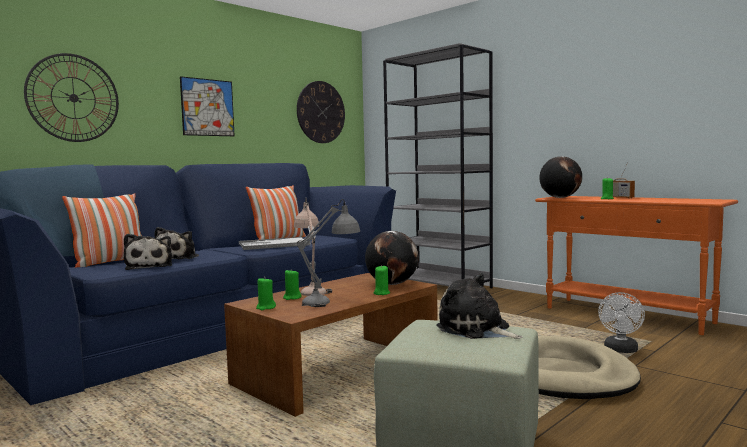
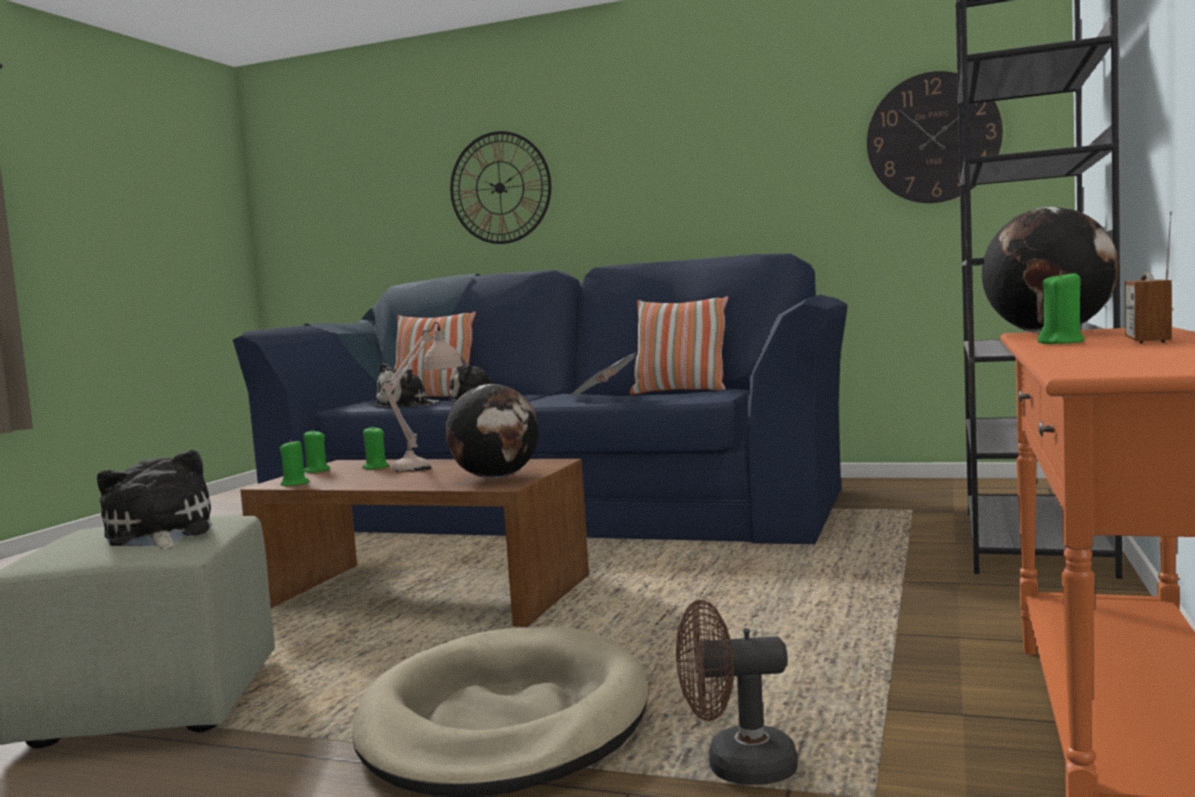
camera: 65 degrees right, 0 degrees up
(207, 107) = (681, 170): picture -> none
(273, 245) = (602, 396): tray -> newspaper
(331, 301) = (363, 479): grey table lamp -> none
(381, 293) = (424, 484): green candle -> green candle (295, 484)
(476, 329) = (158, 535): plush toy -> plush toy turned 45 degrees counterclockwise
(620, 350) = (736, 767): white fan -> brown fan

